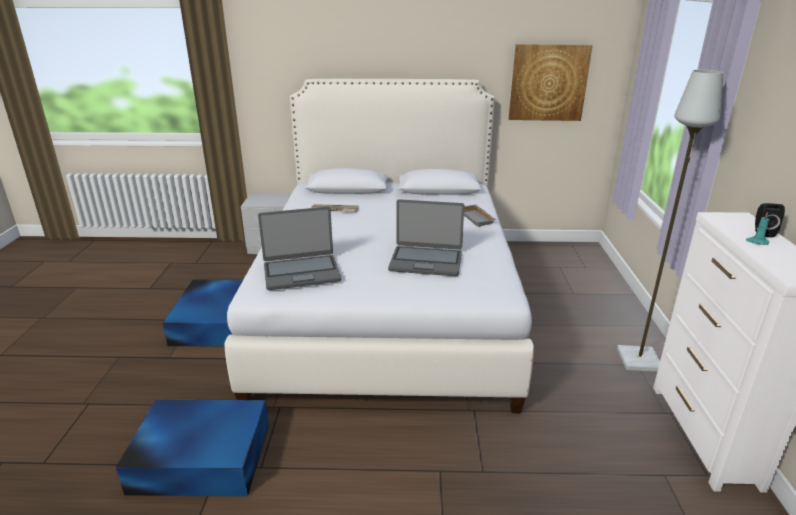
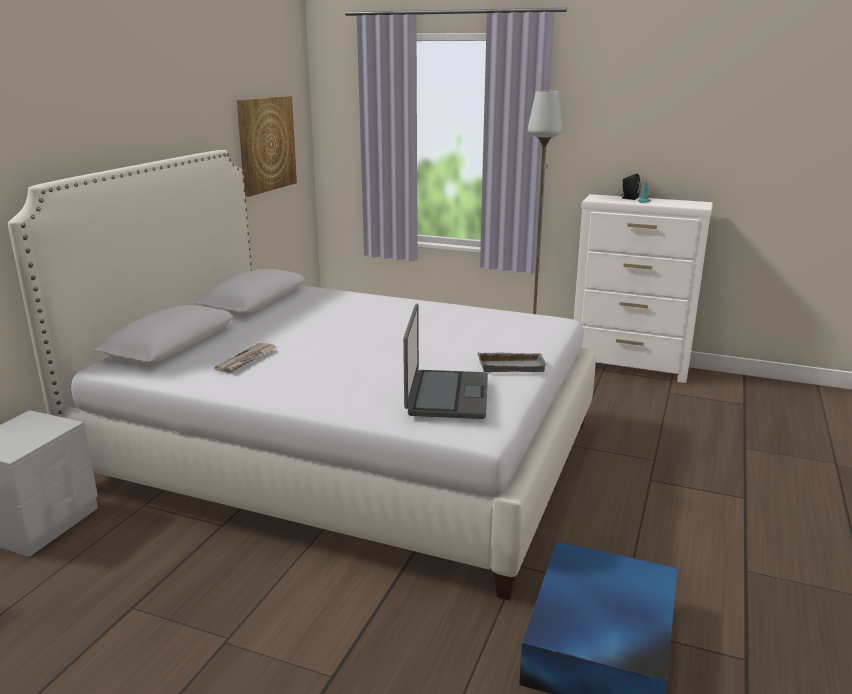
camera: 70 degrees left, 5 degrees down
(216, 321) = (254, 612): blue storage box -> none
(426, 261) = (459, 336): laptop -> none
(477, 218) = (368, 299): grey tray -> grey tray (511, 366)

